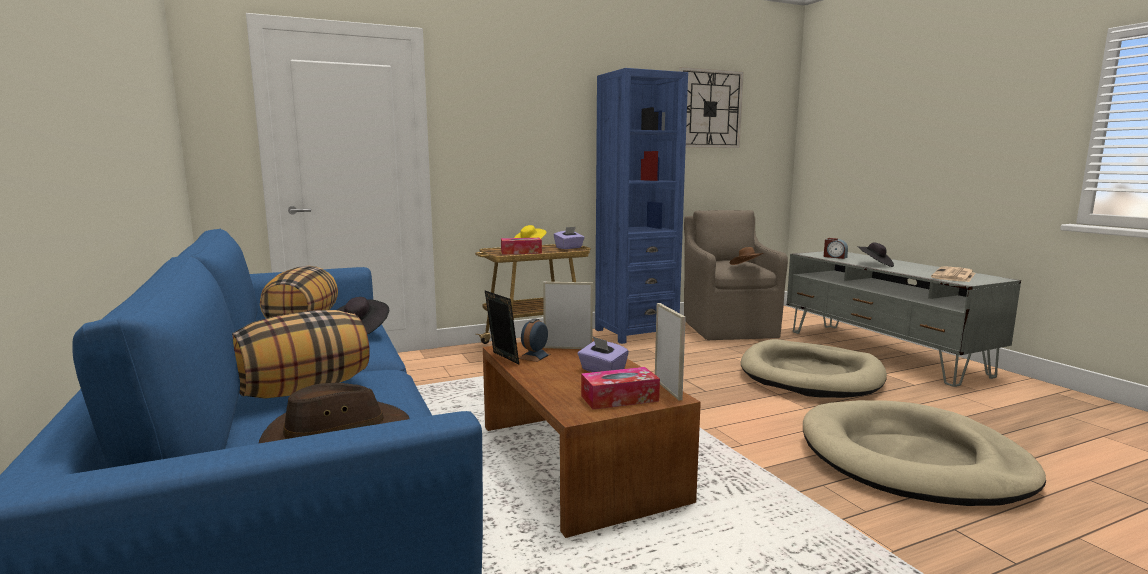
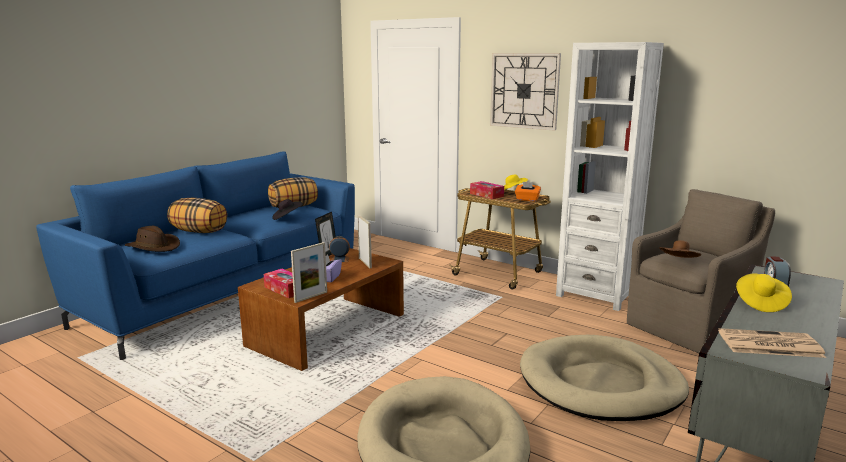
camera: 60 degrees right, 5 degrees up
(569, 248) = (527, 199): purple tissue box -> orange tissue box
(636, 332) = (596, 294): blue bookcase -> white bookcase
(709, 109) = (742, 73): wall clock -> wall clock (524, 91)
(875, 264) = (760, 303): black hat -> yellow hat

